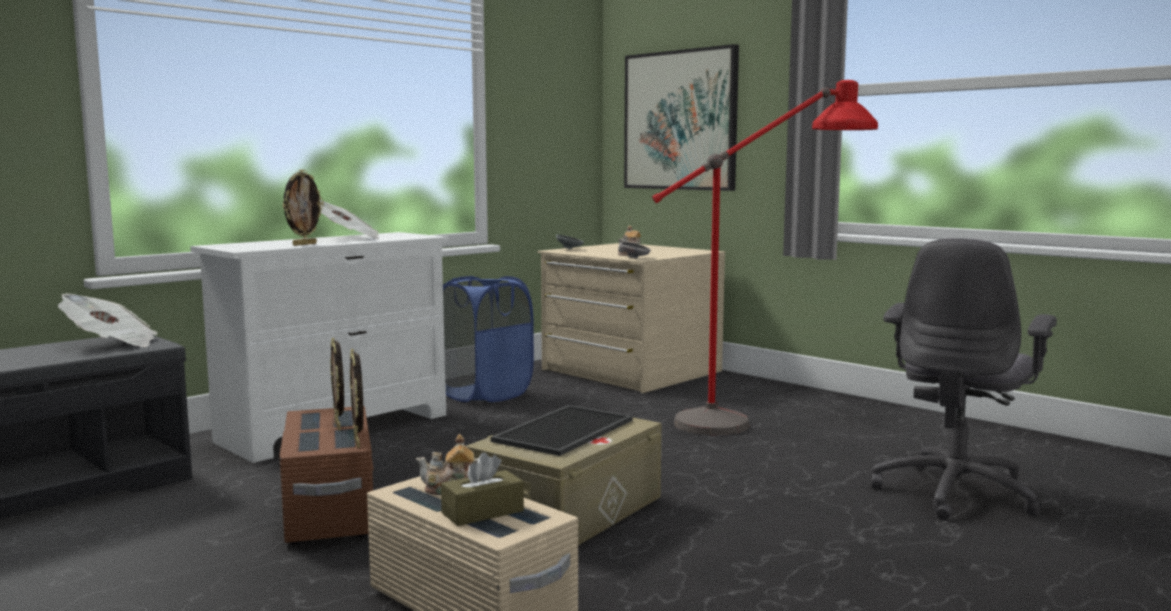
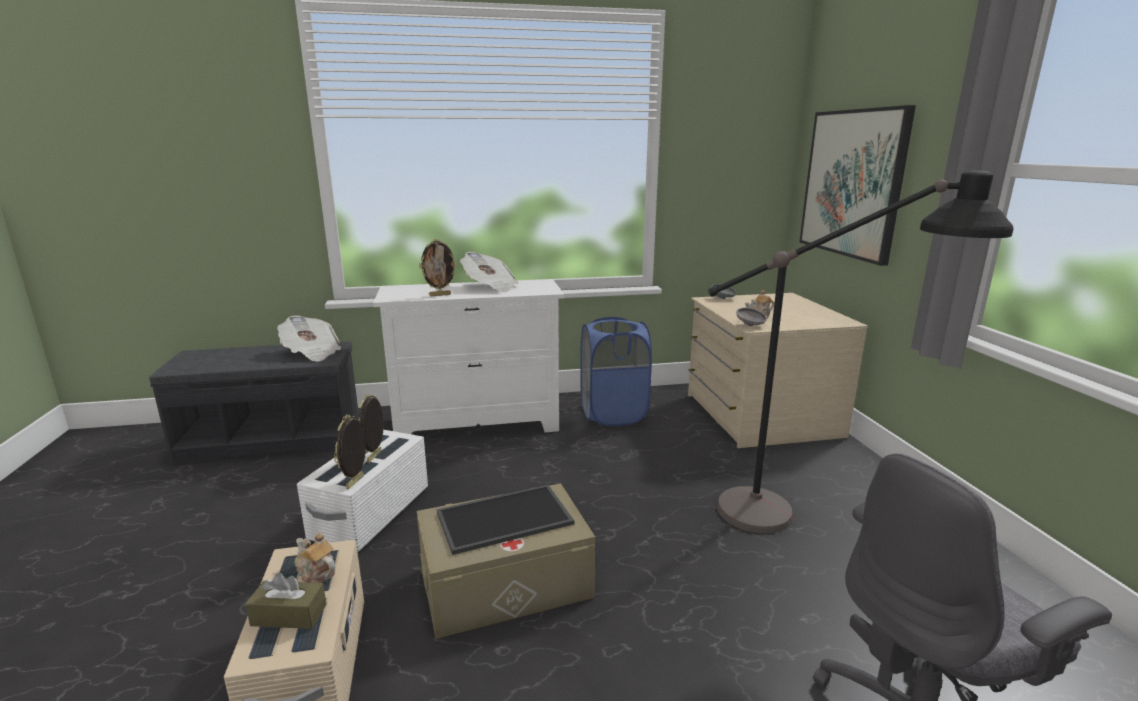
camera: 35 degrees right, 10 degrees up
(329, 511) = (371, 513): brown storage box -> white storage box
(761, 420) = (809, 522): red floor lamp -> black floor lamp

